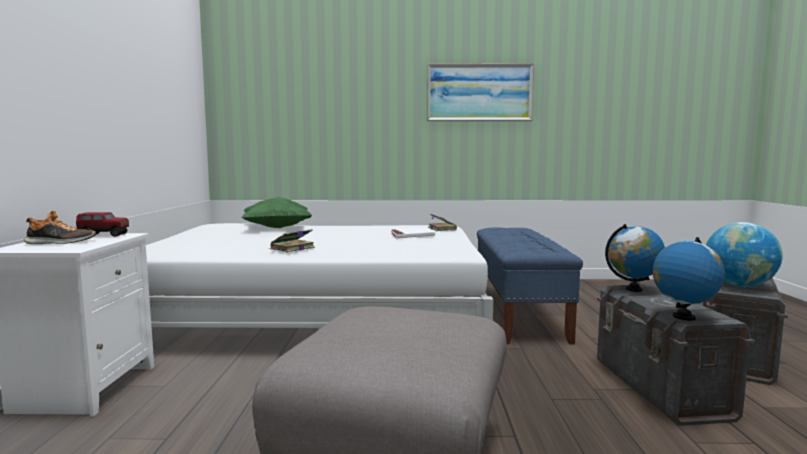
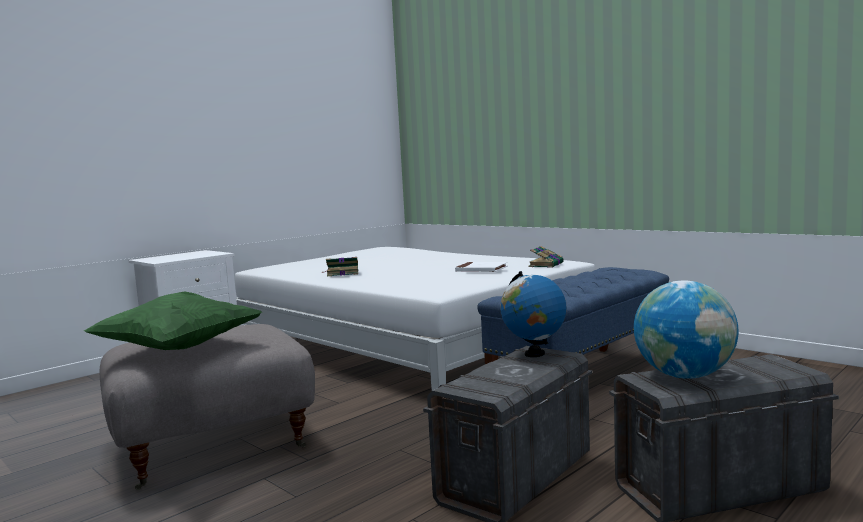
camera: 45 degrees right, 0 degrees up
(60, 242) = (174, 256): shoe -> none
(104, 235) = (209, 253): toy truck -> none
(277, 228) = (406, 254): green pillow -> green pillow (178, 349)
(479, 92) = (643, 87): picture -> none
(683, 317) = (461, 384): globe -> none

